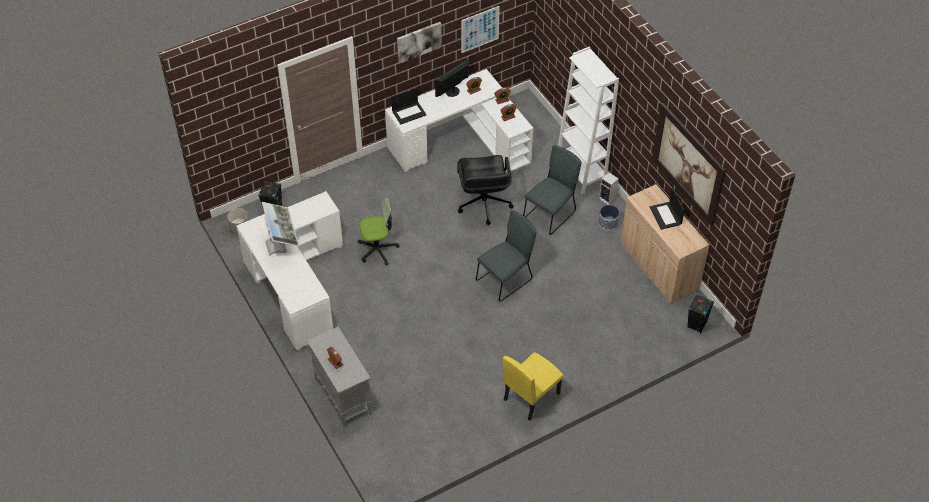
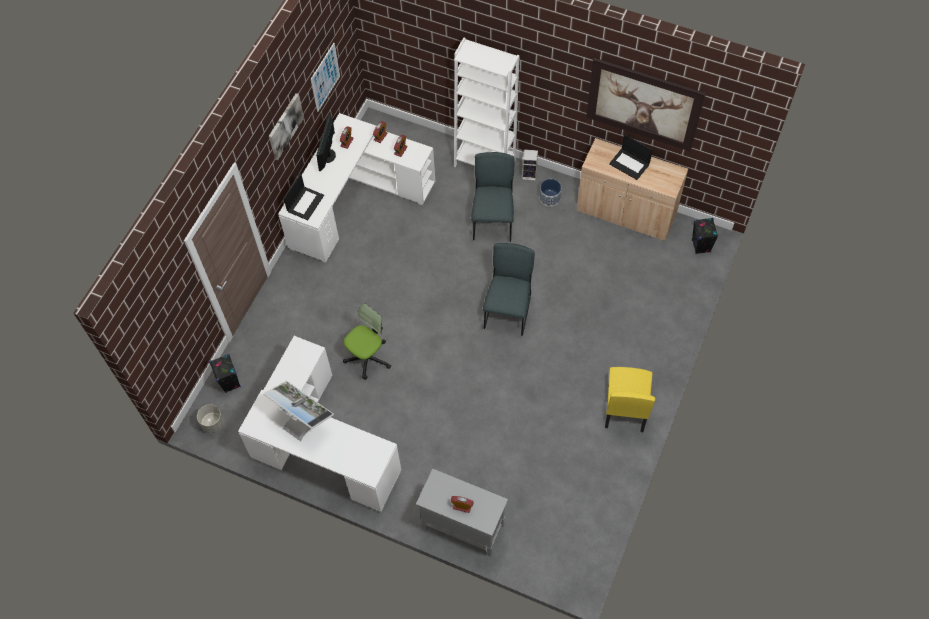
camera: 35 degrees left, 10 degrees up
(483, 204) = (426, 249): black office chair -> none

